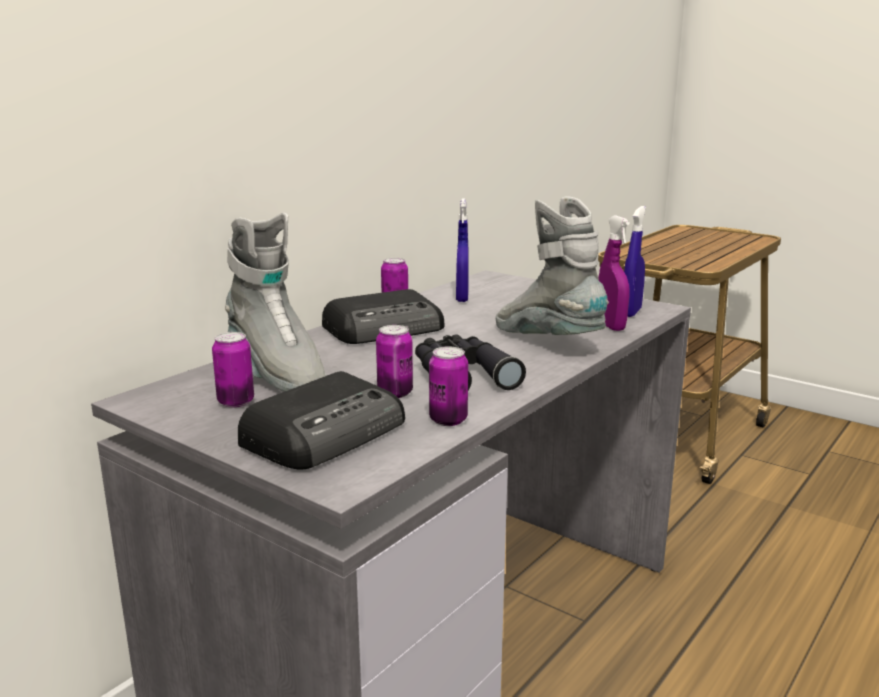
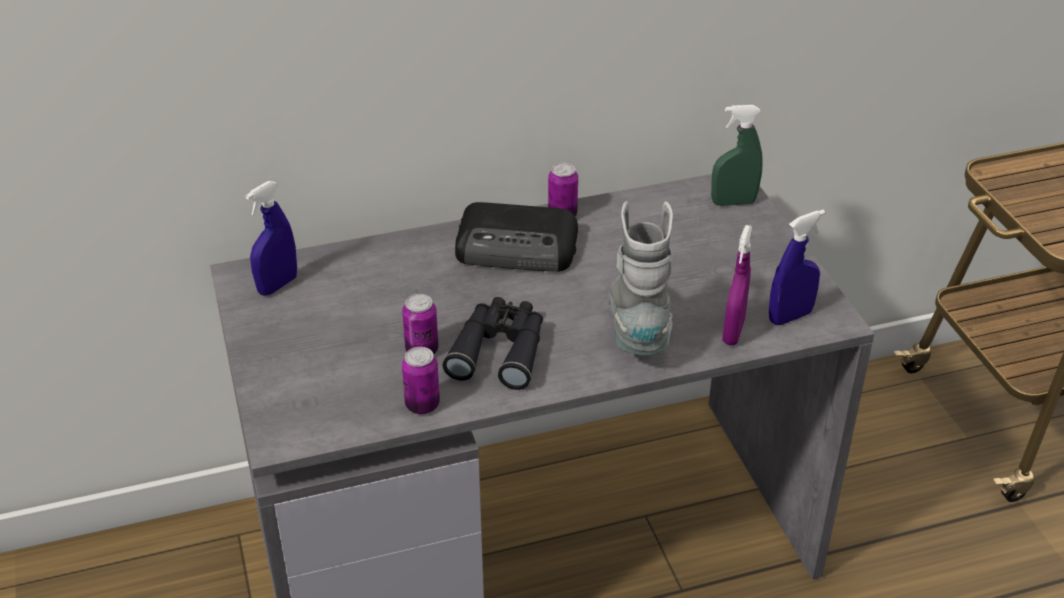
camera: 35 degrees right, 20 degrees up
(236, 402) = (300, 309): can -> none
(275, 374) = (361, 283): grey boot -> none
(327, 433) = (324, 379): radio -> none
(462, 298) = (650, 219): blue spray bottle -> blue spray bottle (277, 285)
(504, 282) = (733, 202): none -> green spray bottle

